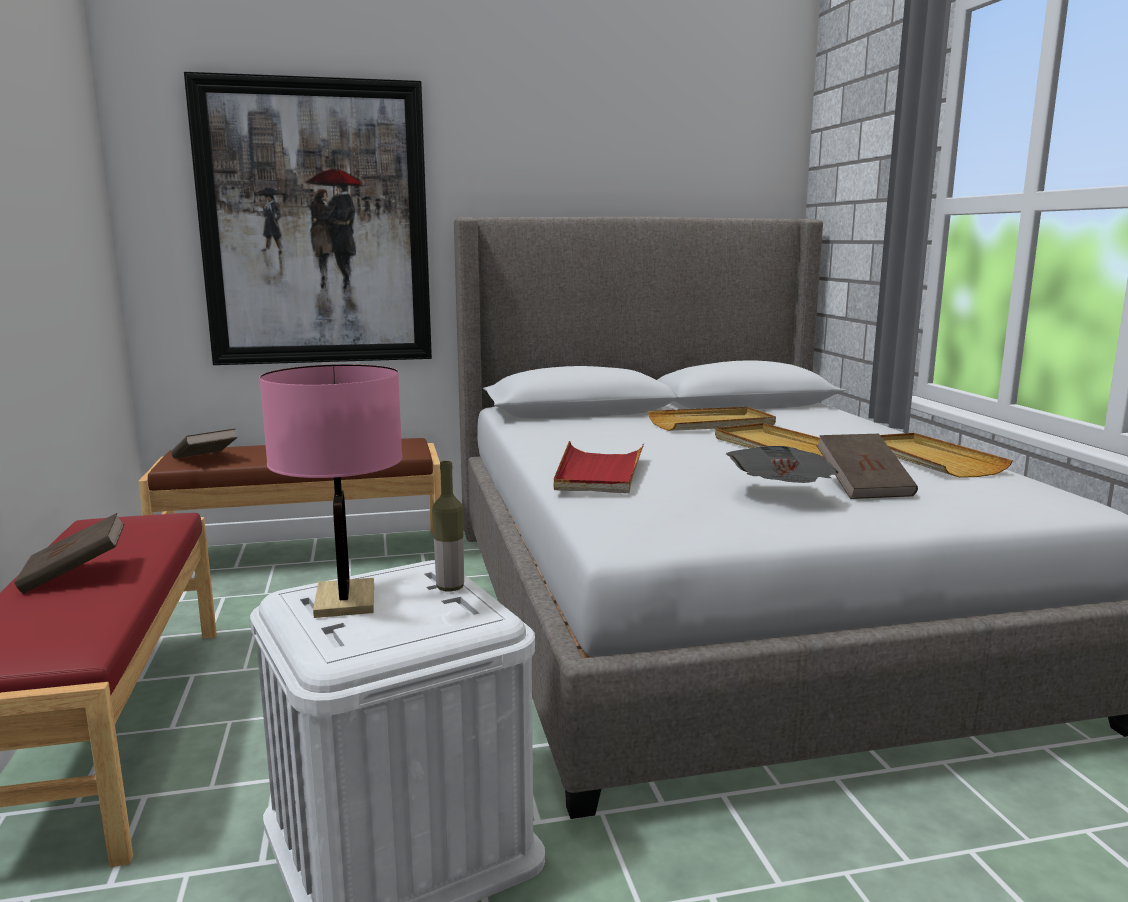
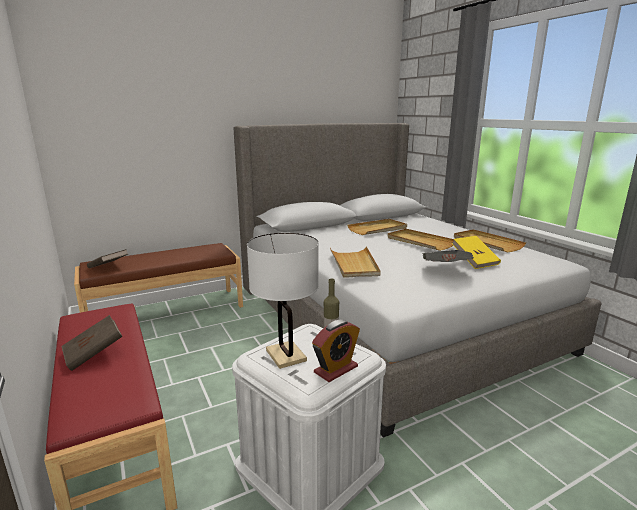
camera: 15 degrees left, 5 degrees up
(316, 224) = (157, 130): picture -> none
(345, 600) = (285, 355): pink table lamp -> white table lamp
(413, 632) = (336, 369): none -> alarm clock
(599, 472) = (354, 264): red tray -> beige tray
(864, 487) = (474, 261): brown book -> yellow book

